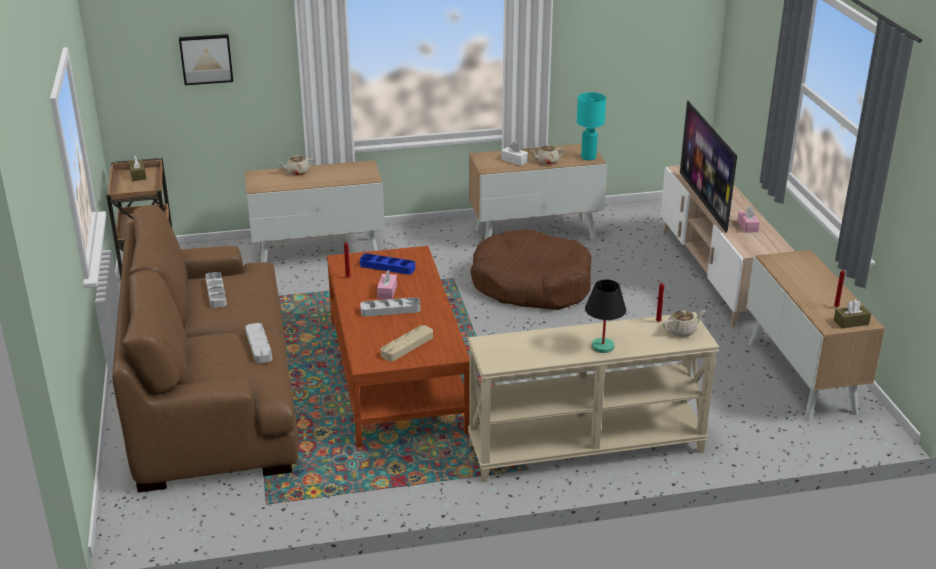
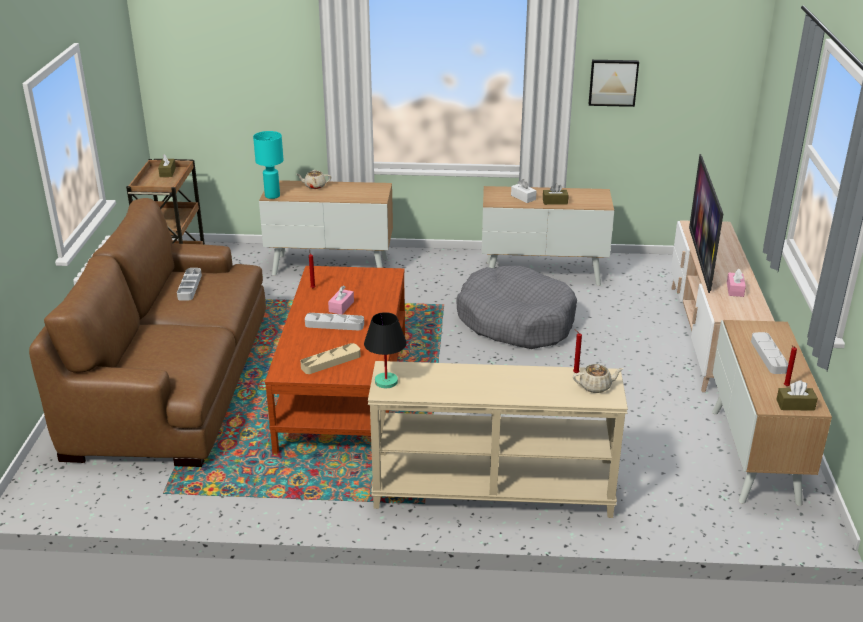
camera: 15 degrees right, 0 degrees up
(206, 58) = (241, 71): picture -> picture (613, 82)
(259, 346) = (198, 341): grey tray -> grey tray (768, 356)
(387, 267) = (354, 283): blue tray -> none
(531, 285) = (516, 321): brown dog bed -> grey dog bed
(547, 161) = (555, 202): beige teapot -> brown tissue box
(588, 157) = (598, 202): turquoise table lamp -> turquoise table lamp (272, 196)
(603, 346) = (504, 390): black table lamp -> black table lamp (386, 381)

